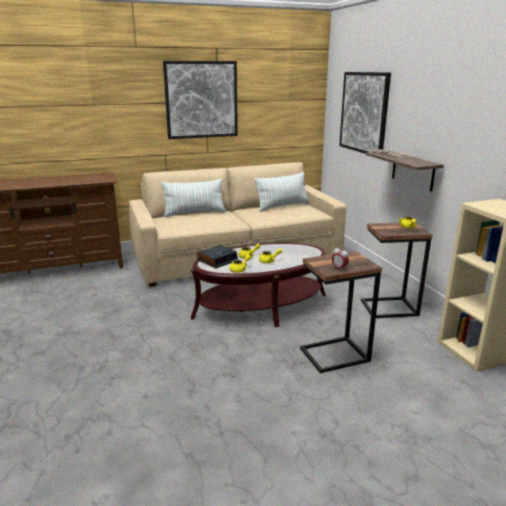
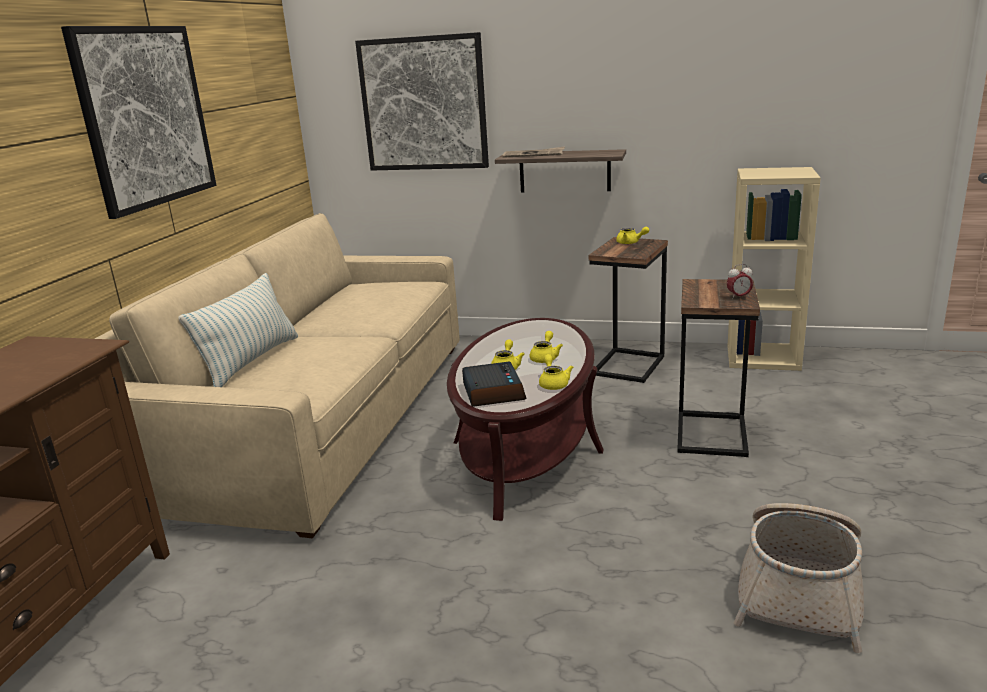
camera: 55 degrees left, 0 degrees up
(194, 416) = (800, 589): none -> basket
(282, 206) = (355, 295): pillow -> none

